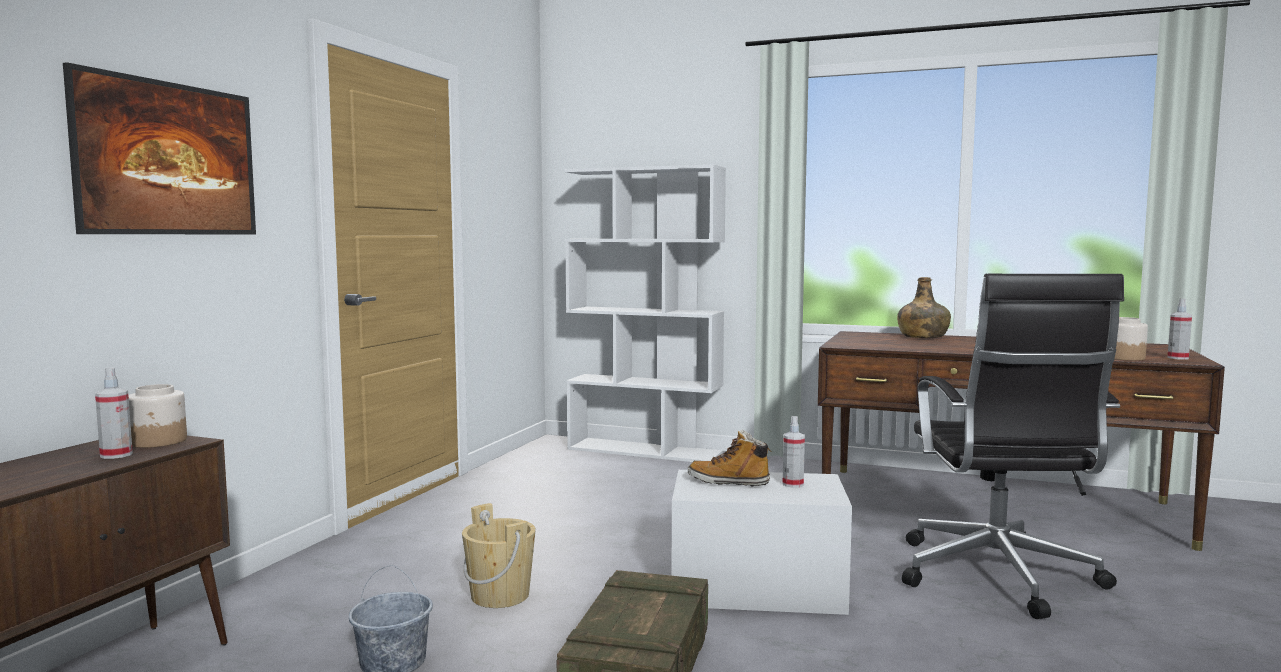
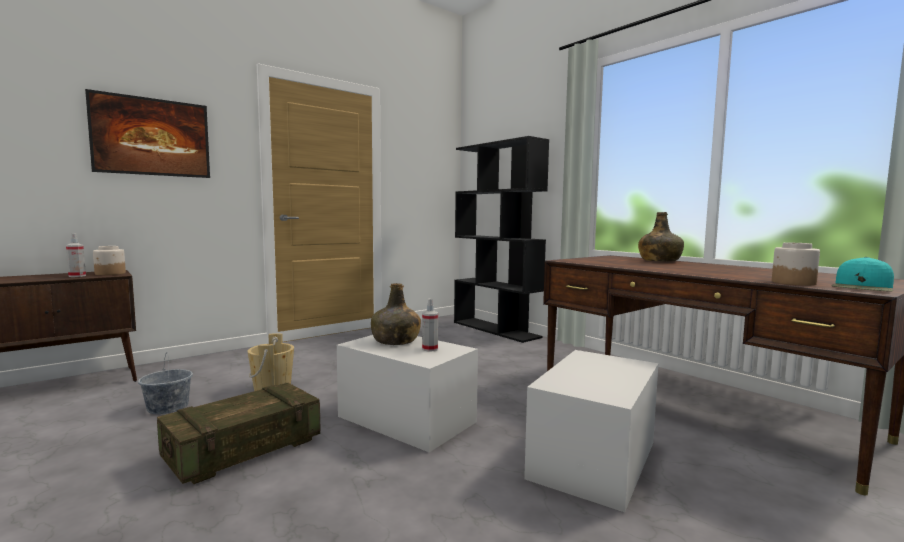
camera: 30 degrees right, 0 degrees up
(645, 451) = (496, 329): white bookcase -> black bookcase
(729, 482) = (395, 341): boot -> green bottle
(997, 577) = (593, 460): black office chair -> white storage box
(1178, 358) = (862, 287): spray bottle -> turquoise cap

